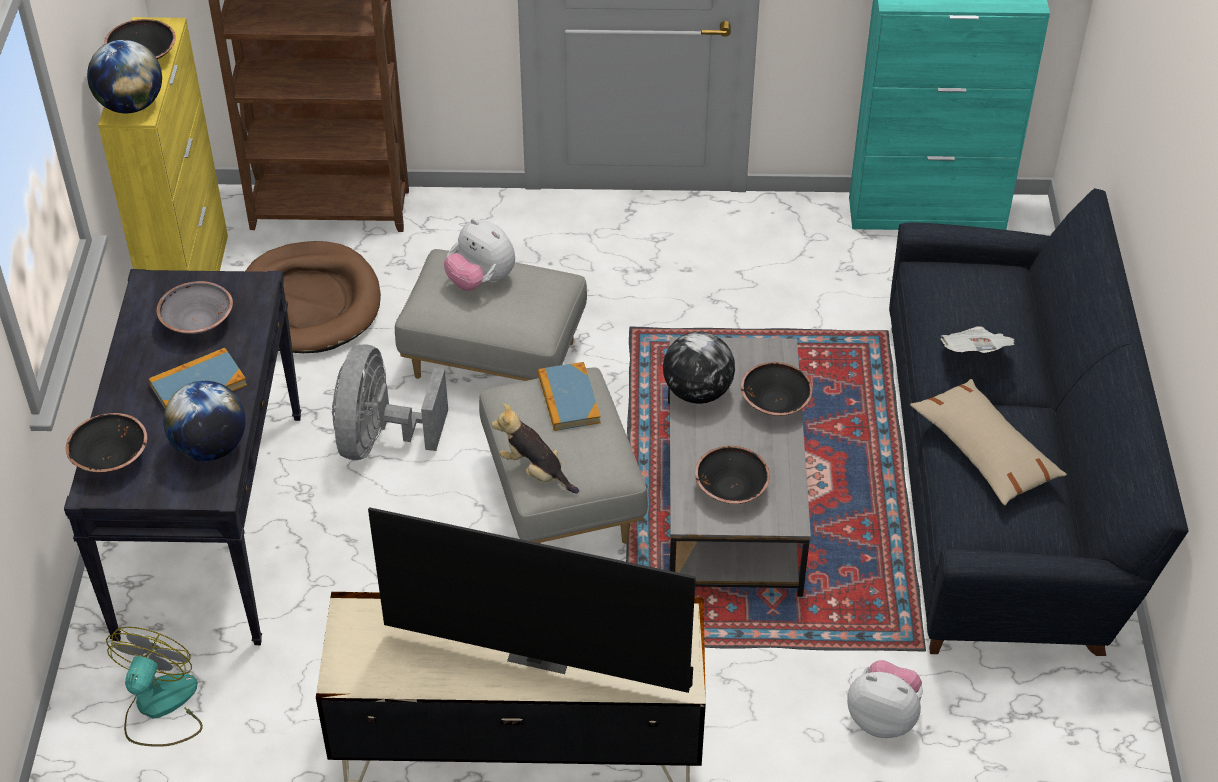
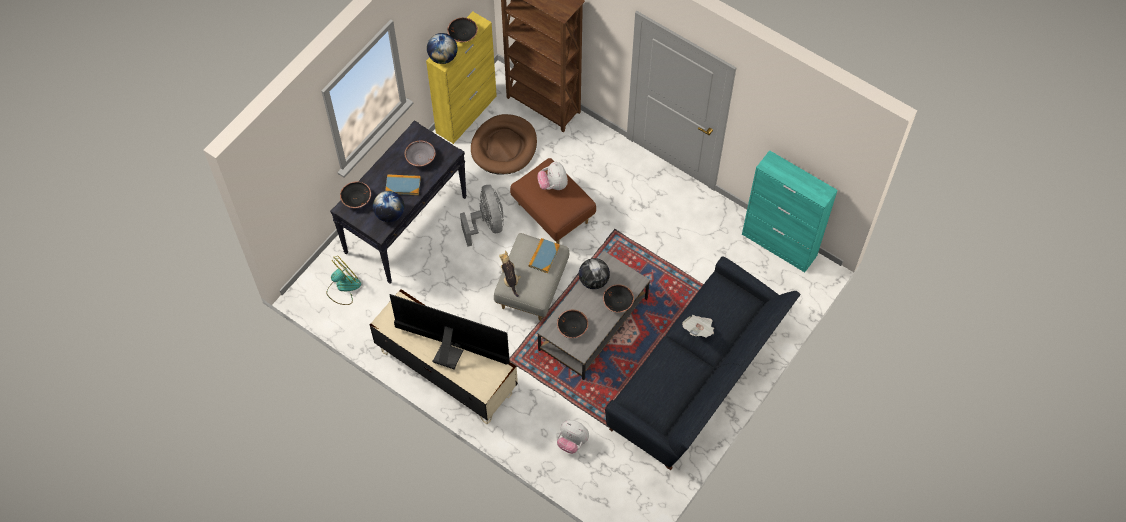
camera: 35 degrees right, 15 degrees up
(381, 439) = (487, 224): grey fan -> grey fan turned 120 degrees clockwise
(496, 359) = (553, 213): grey ottoman -> brown ottoman
(542, 651) = (449, 353): television -> television turned 150 degrees clockwise
(883, 717) = (572, 441): plush toy -> plush toy turned 150 degrees clockwise
(984, 451) = (665, 371): beige pillow -> none

